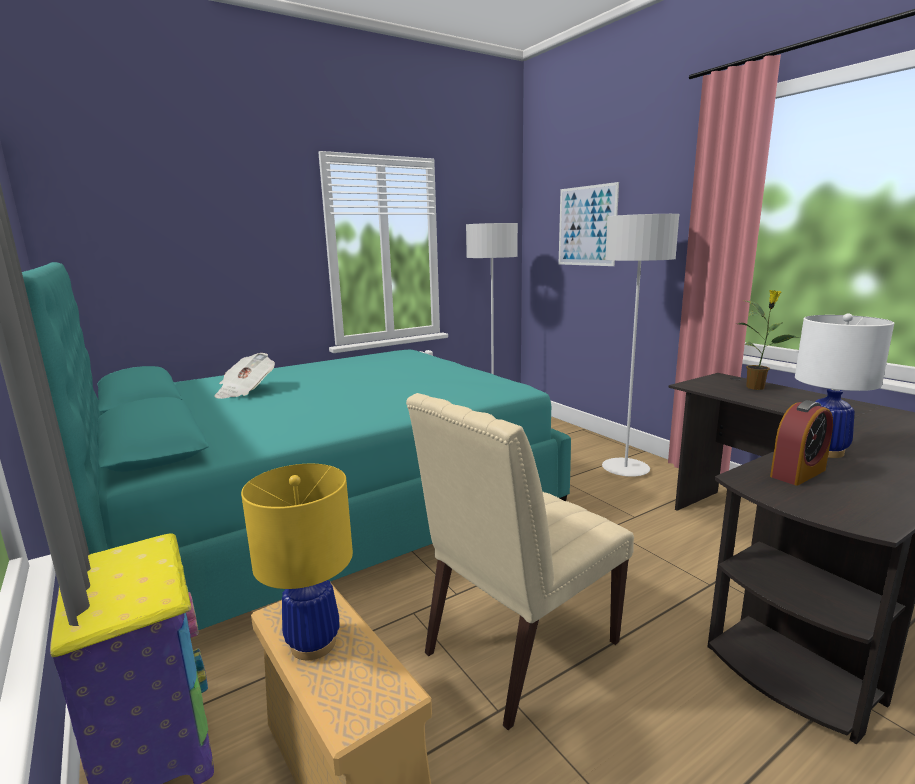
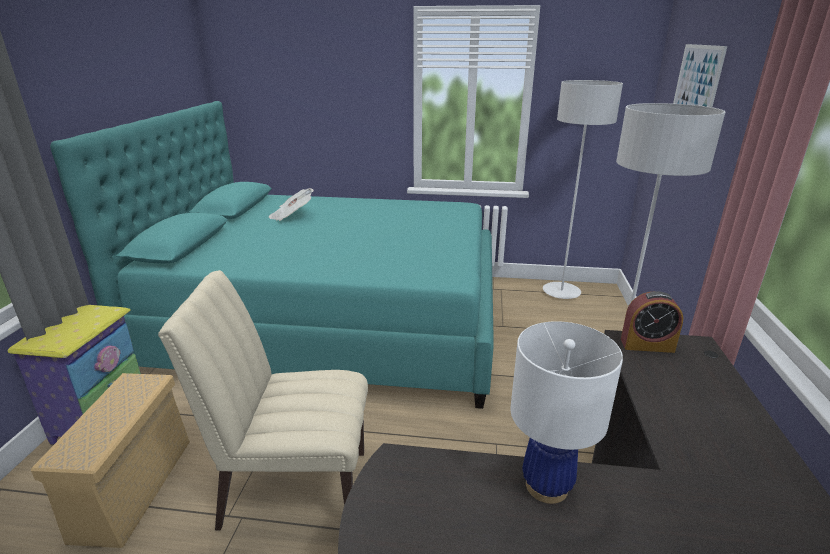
camera: 40 degrees right, 10 degrees up
(313, 643) = (109, 407): yellow table lamp -> none
(756, 387) = (702, 377): potted plant -> none
(798, 473) = (453, 487): alarm clock -> alarm clock (647, 345)

